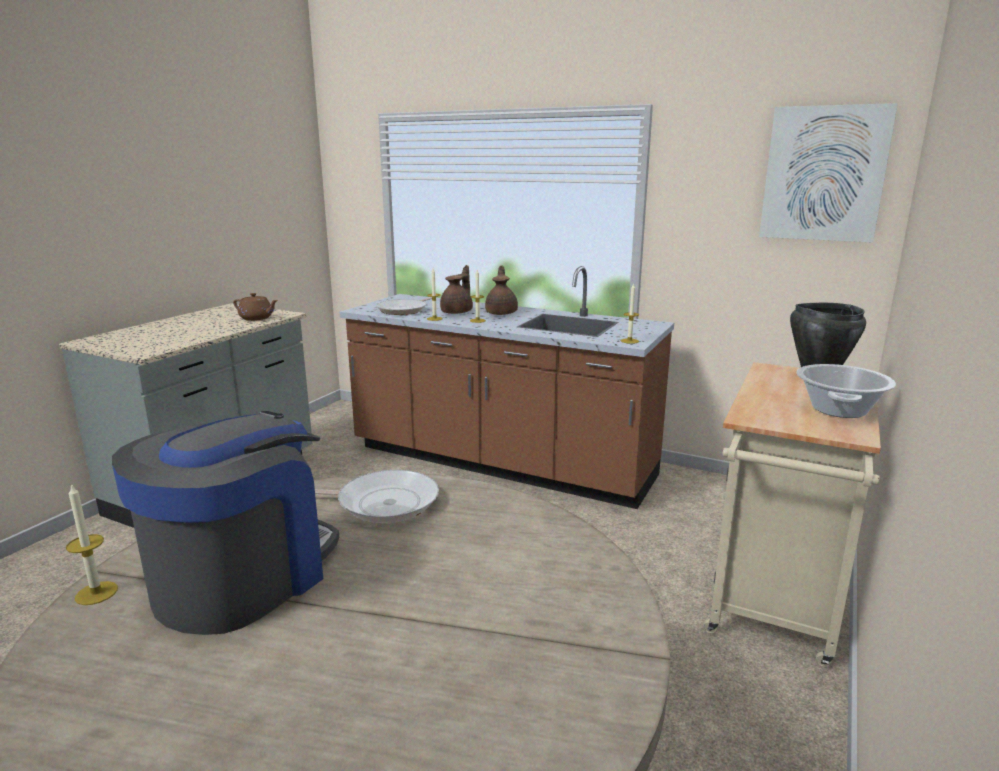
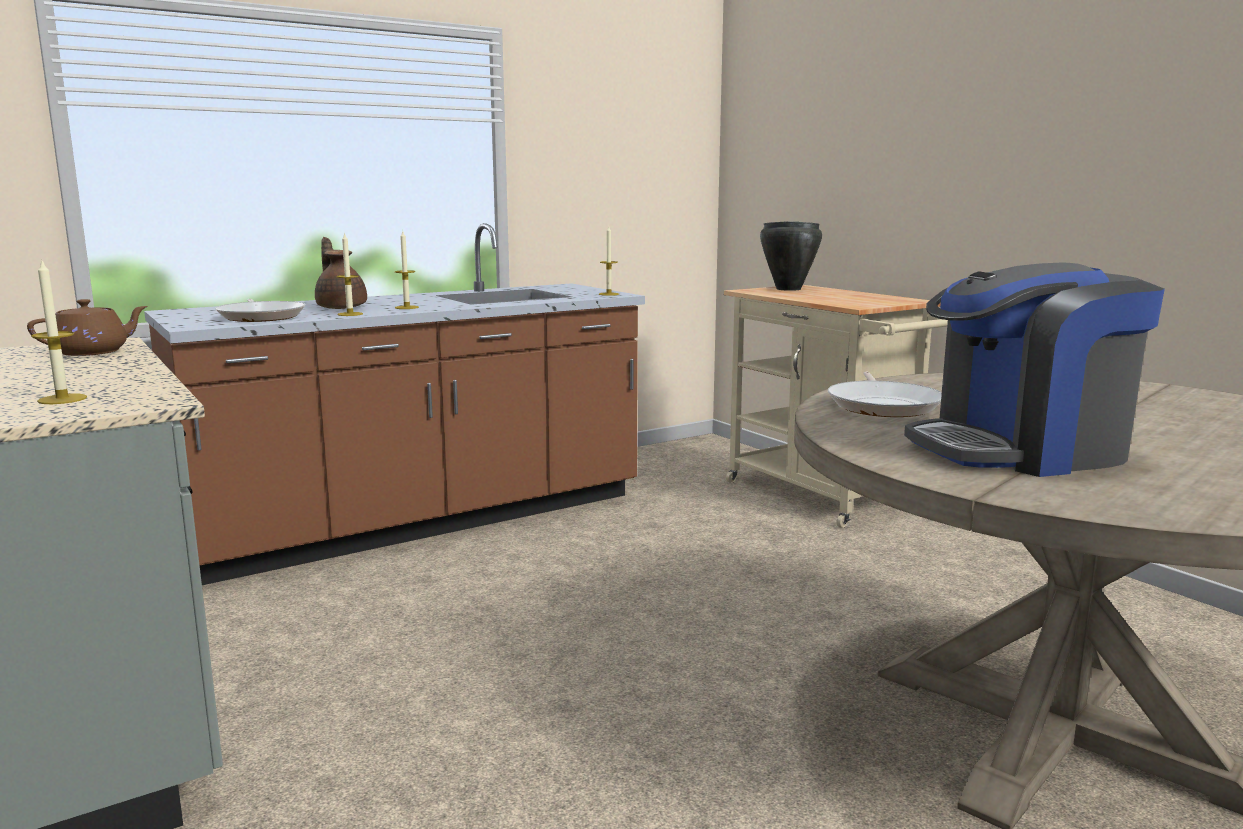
camera: 60 degrees left, 5 degrees down
(96, 593) = (1034, 497): candle -> candle (62, 399)
(243, 577) = (1021, 450): coffee machine -> coffee machine turned 75 degrees counterclockwise
(382, 503) = (883, 405): frying pan -> frying pan turned 150 degrees clockwise
(502, 313) = (394, 300): brown teapot -> none
(824, 174) = (661, 117): picture -> none
(839, 410) = (862, 295): cooking pot -> none

